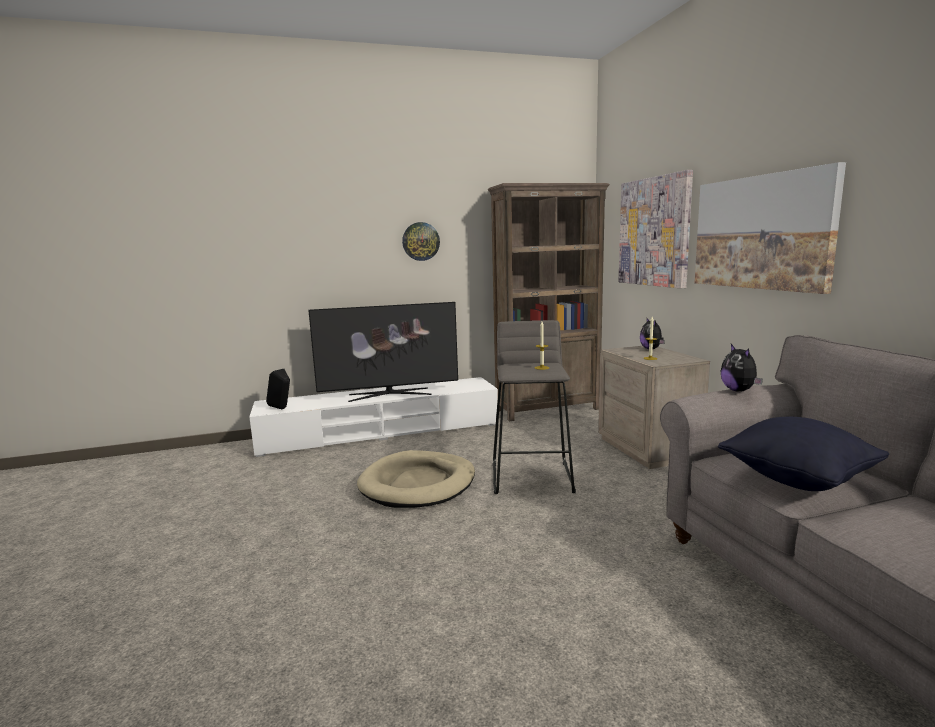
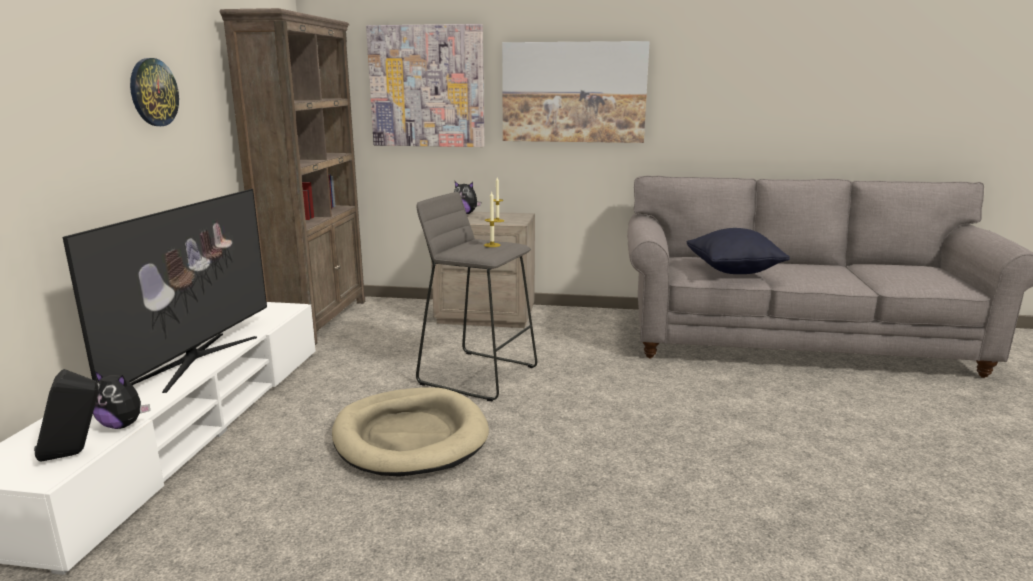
camera: 65 degrees left, 5 degrees up
(739, 390) = (648, 224): plush toy -> plush toy (123, 425)

